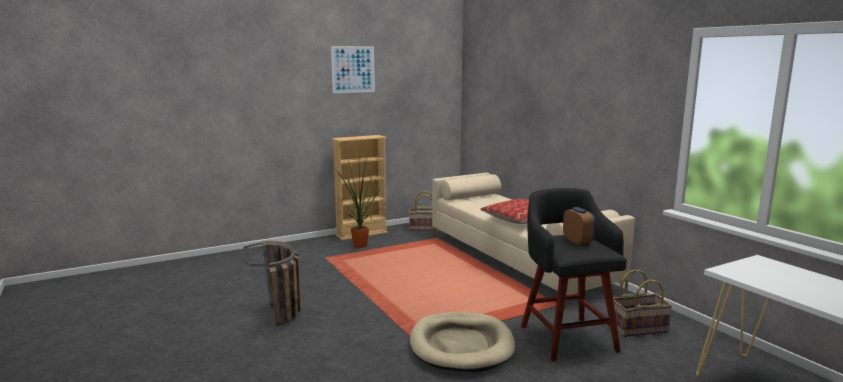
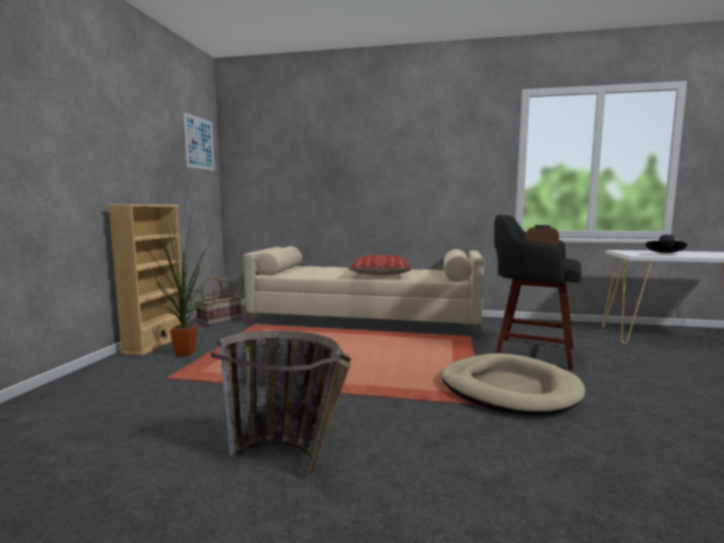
camera: 50 degrees left, 5 degrees down
(353, 69) = (122, 107): picture -> picture (199, 143)
(638, 328) = (538, 332): basket -> none
(776, 281) = (665, 254): none -> black hat

